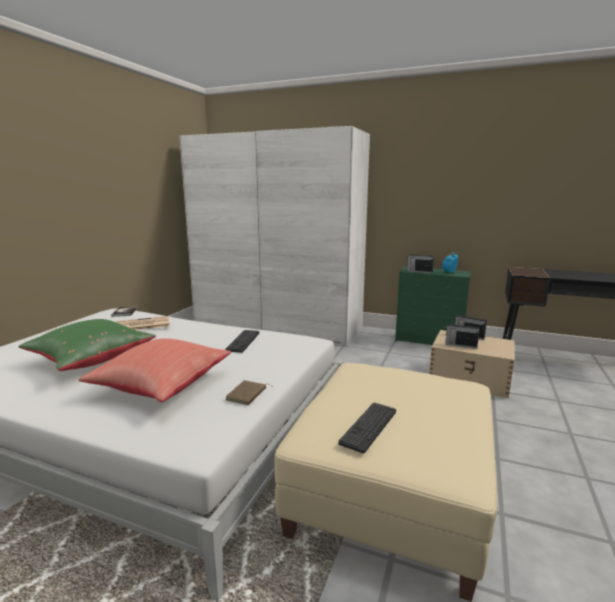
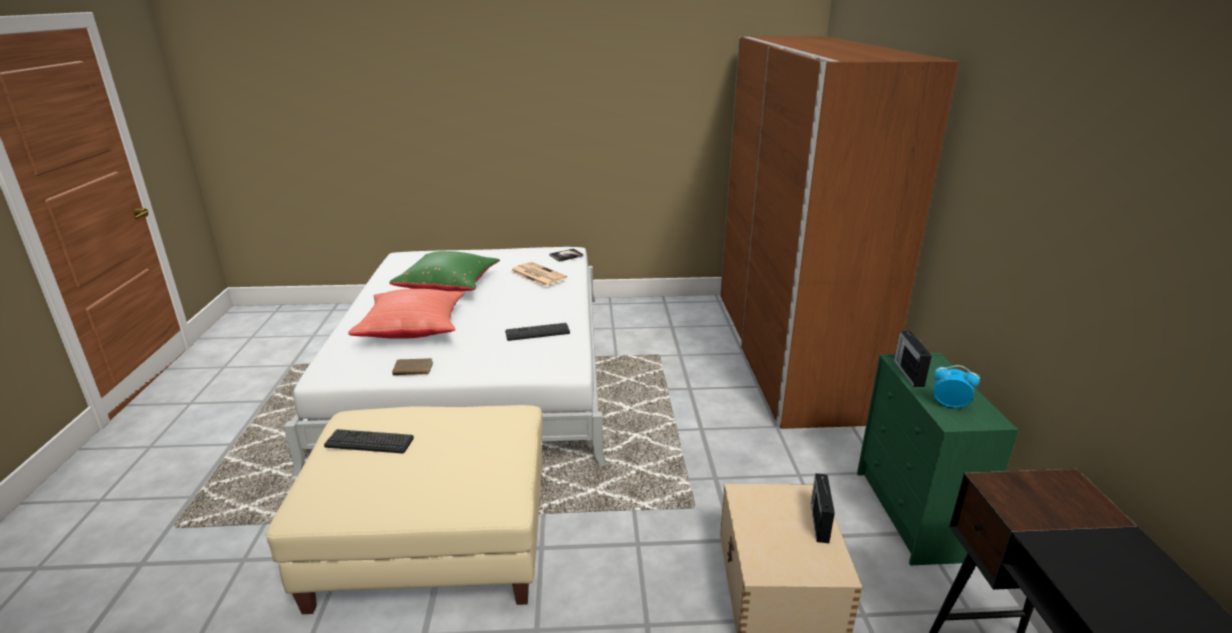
camera: 65 degrees right, 10 degrees up
(277, 325) = (788, 352): white wardrobe -> brown wardrobe
(460, 345) = (758, 514): radio -> none

